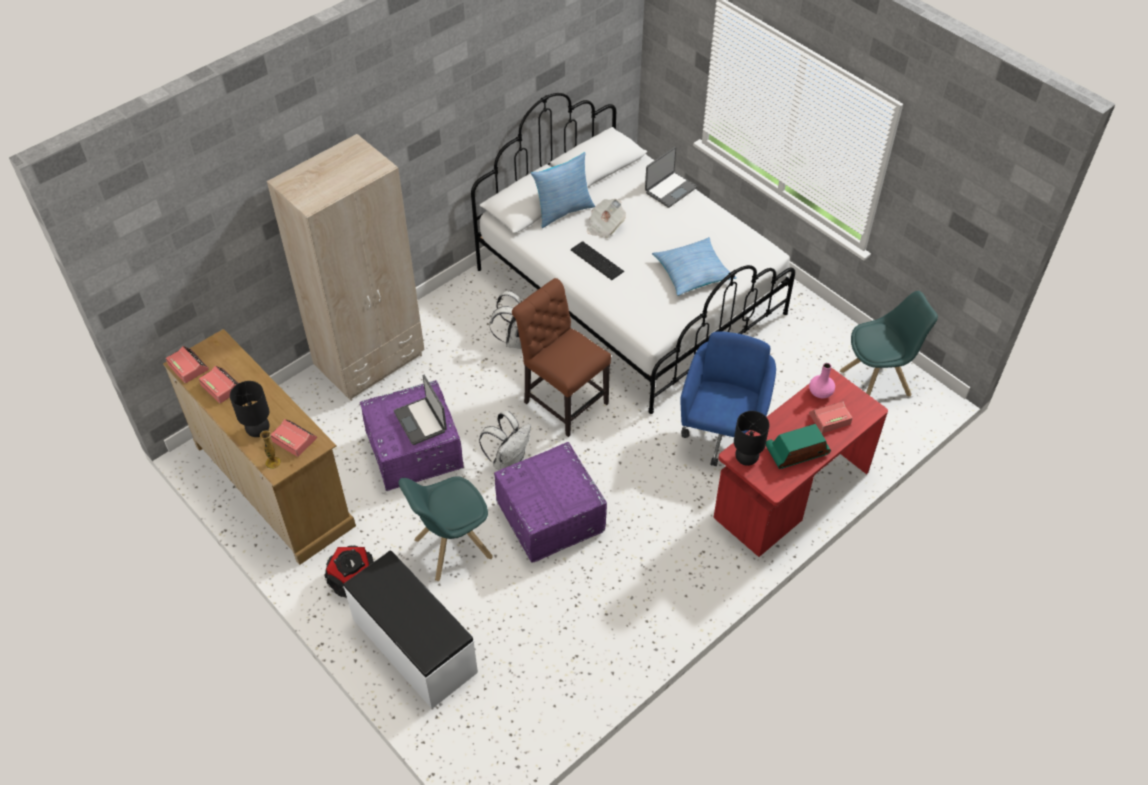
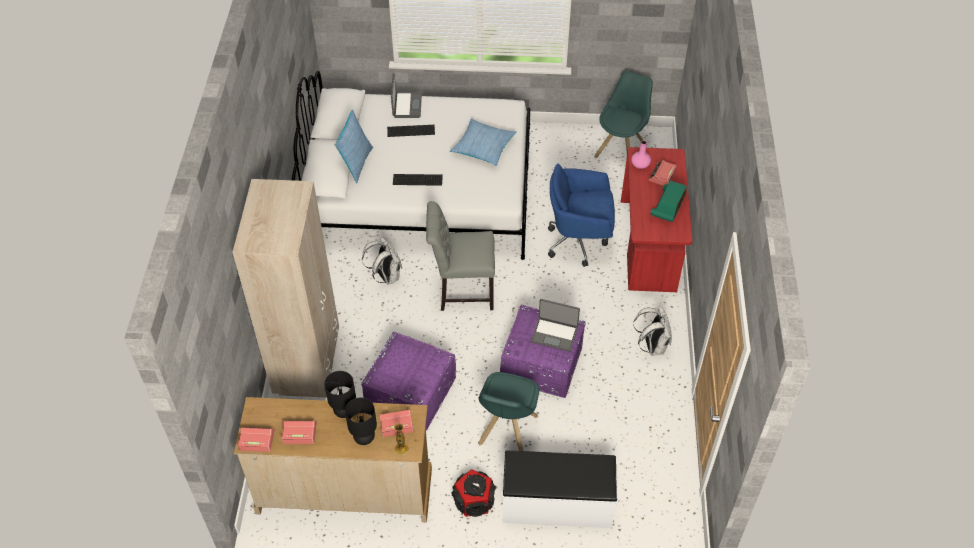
camera: 45 degrees left, 0 degrees up
(421, 421) = (419, 362): laptop -> laptop (554, 334)
(508, 461) = (475, 352): white backpack -> white backpack (652, 346)
(562, 400) = (462, 291): brown chair -> grey chair
(604, 226) = (395, 155): newspaper -> none
(646, 213) = (410, 130): none -> keyboard
(721, 438) = (578, 243): blue office chair -> blue office chair turned 60 degrees counterclockwise
(746, 459) = (648, 230): black table lamp -> black table lamp (344, 411)

